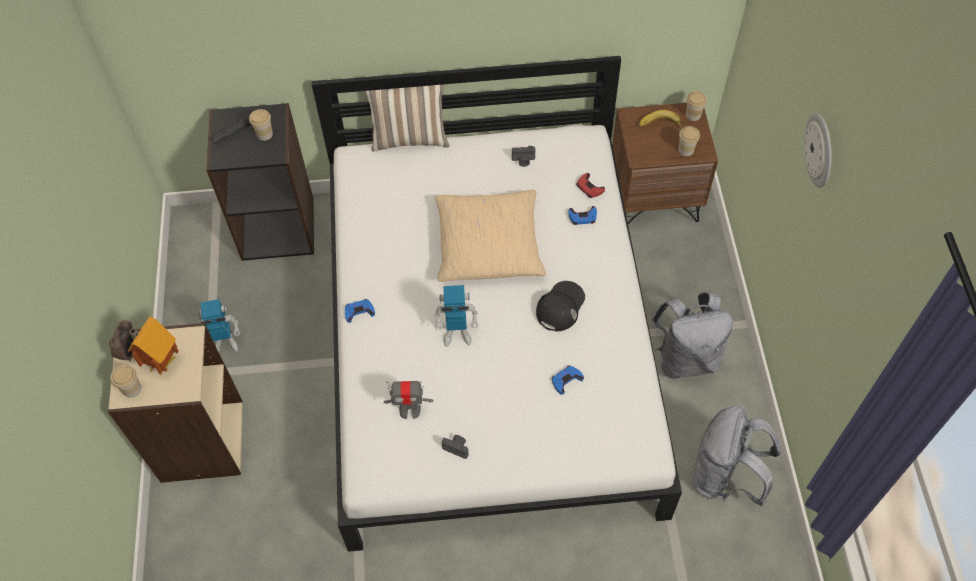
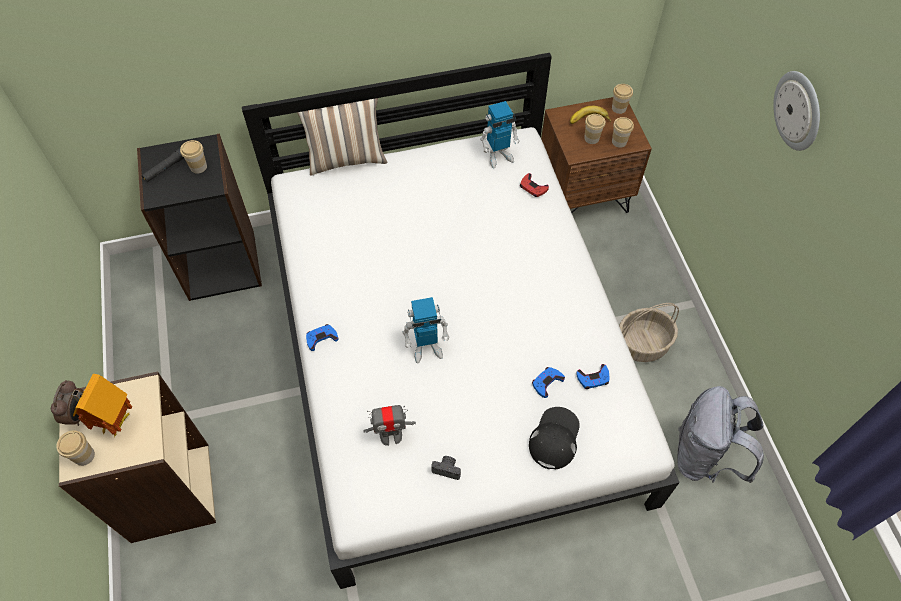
camera: 10 degrees left, 0 degrees up
(225, 342) = (182, 385): toy robot -> toy robot (498, 156)
(488, 244) = (443, 254): beige pillow -> none
(523, 161) = (463, 168): camera -> none
(560, 306) = (527, 308): black cap -> black cap (554, 438)
(582, 217) = (532, 217): blue game controller -> blue game controller (593, 378)
(658, 143) = (591, 138): none -> cup
(685, 358) = (642, 343): grey backpack -> basket

